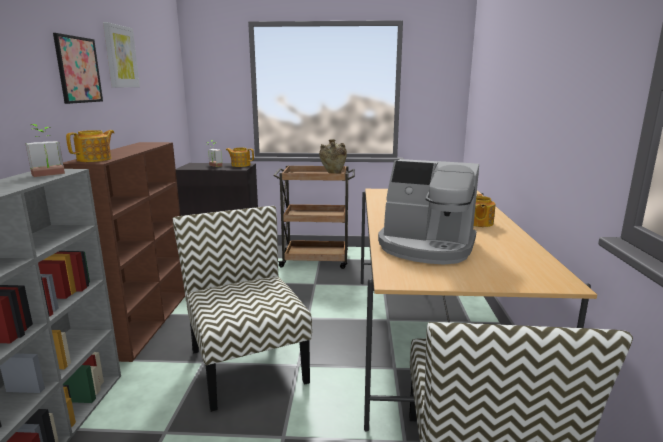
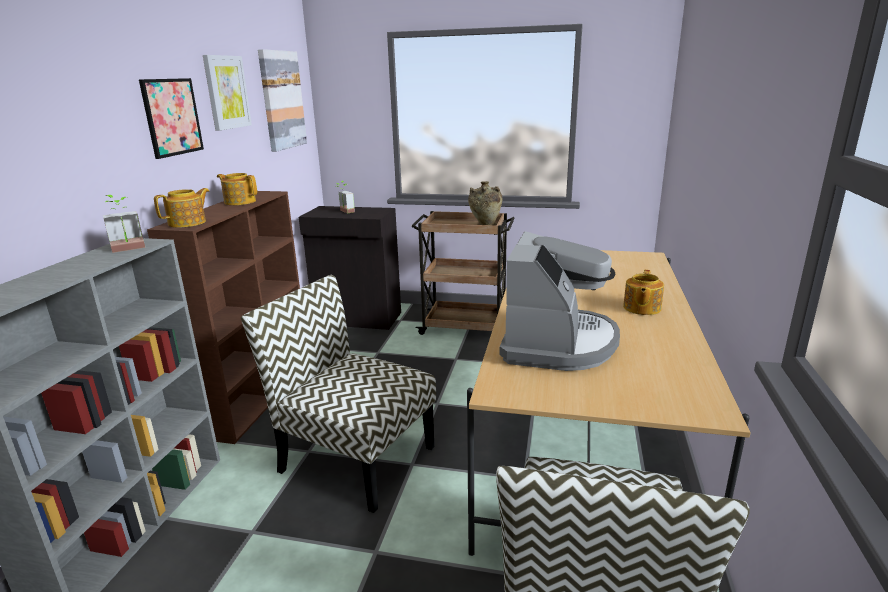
camera: 10 degrees right, 5 degrees up
(161, 71) = (281, 100): none -> picture
(240, 165) = (376, 211): teapot -> teapot (240, 202)
(246, 364) = (354, 458): chair -> chair turned 45 degrees counterclockwise
(426, 247) = (558, 343): coffee machine -> coffee machine turned 105 degrees counterclockwise

